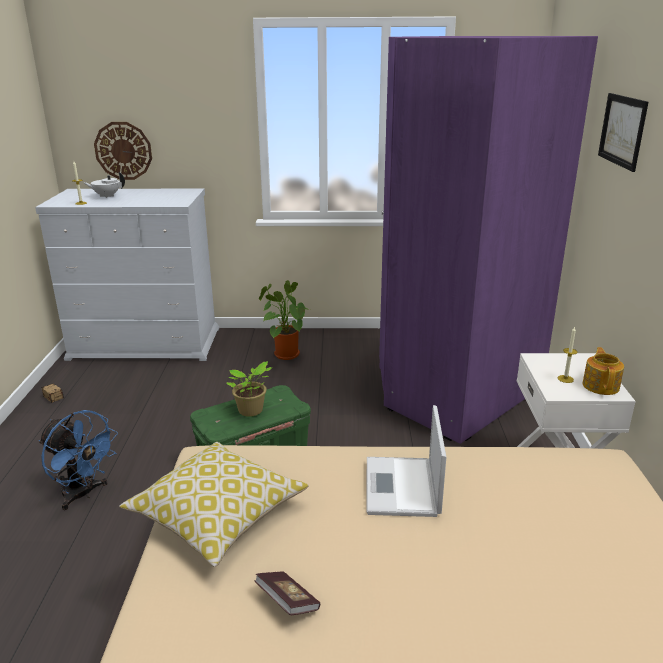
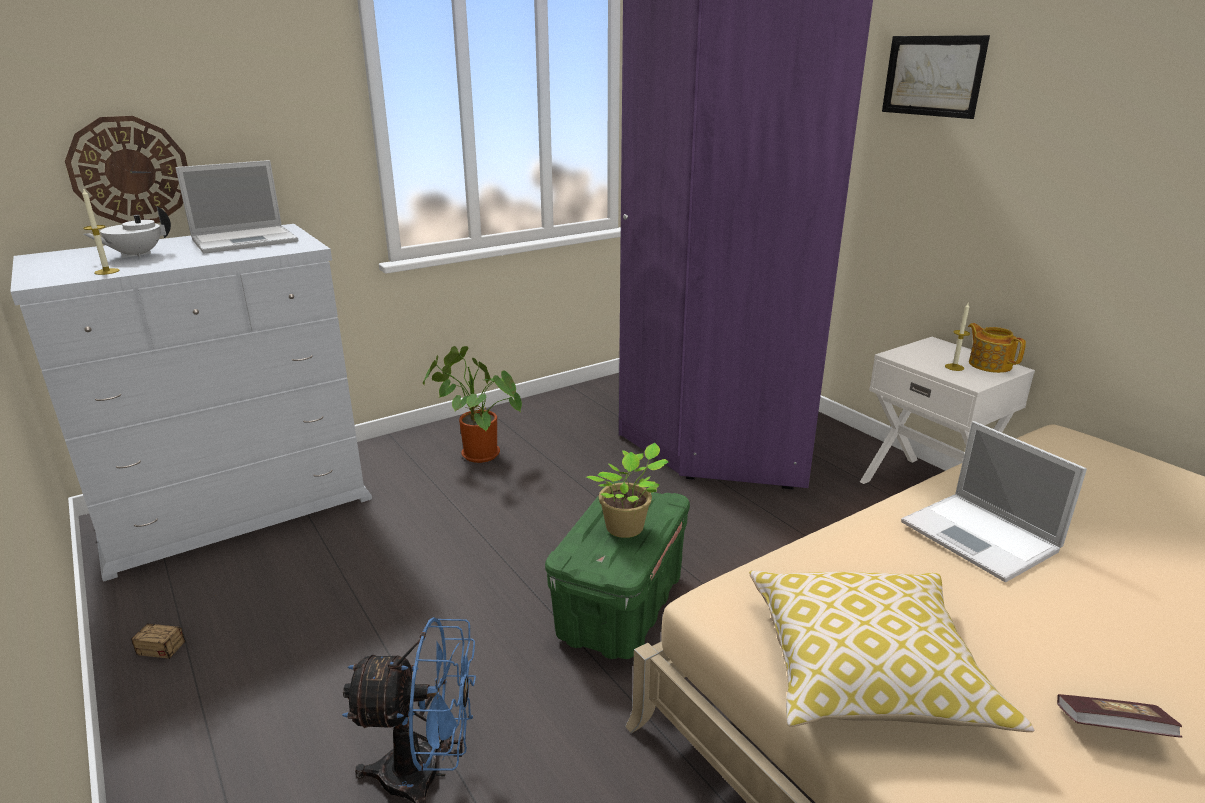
camera: 35 degrees left, 0 degrees up
(164, 195) = (247, 240): none -> laptop

